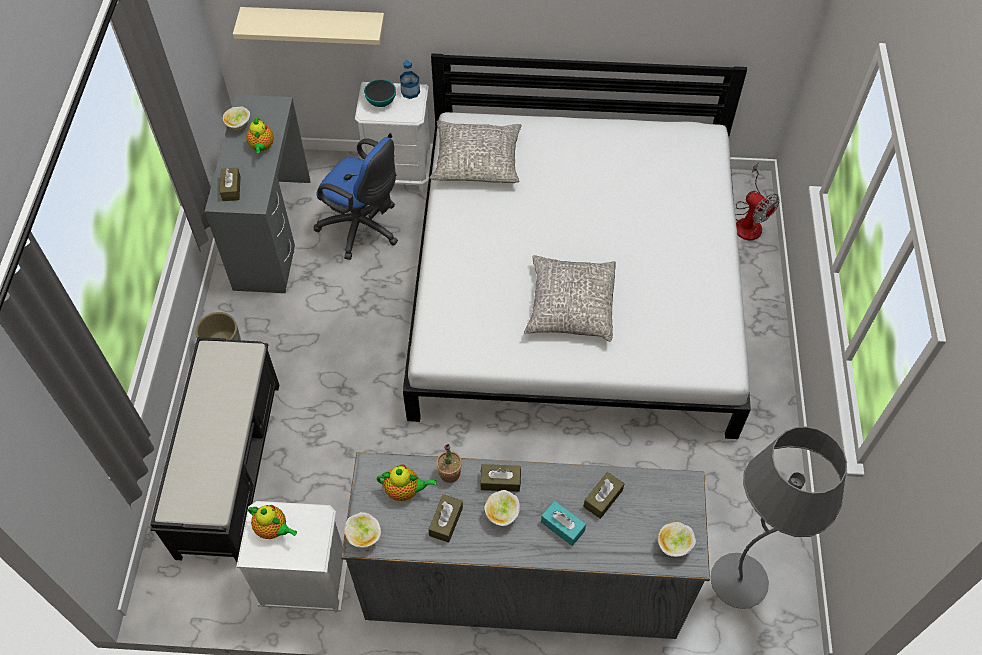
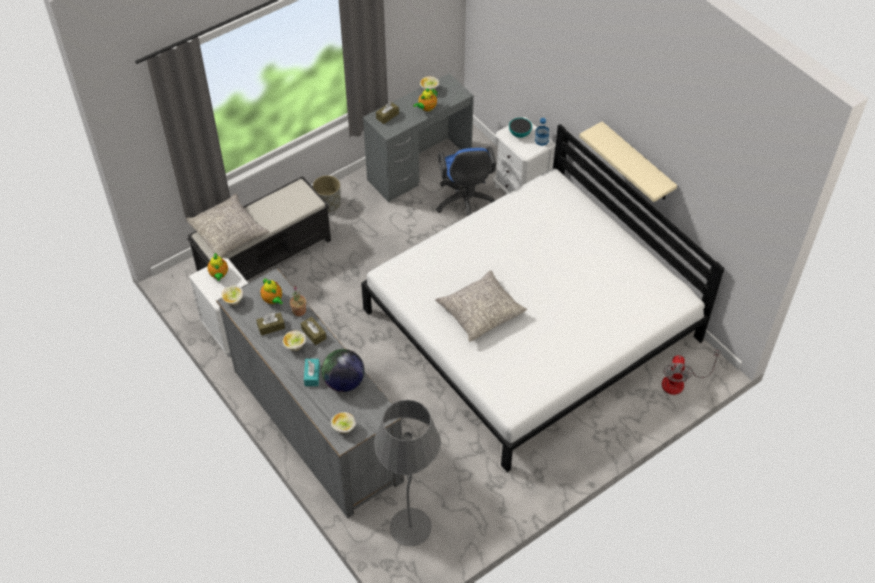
camera: 50 degrees right, 5 degrees down
(314, 25) = (511, 62): beige shelf -> beige shelf (637, 163)
(477, 161) = (536, 205): grey pillow -> grey pillow (229, 233)
(603, 498) = (344, 382): brown tissue box -> globe

